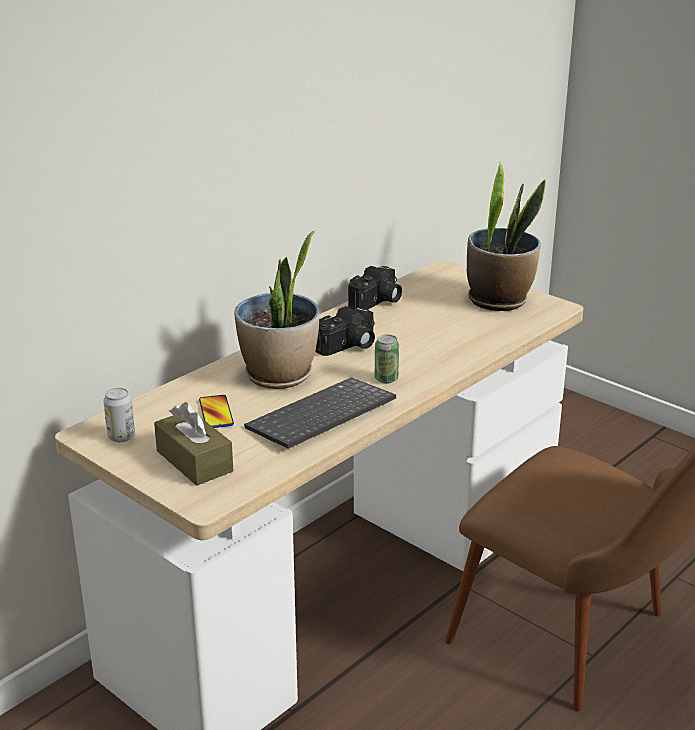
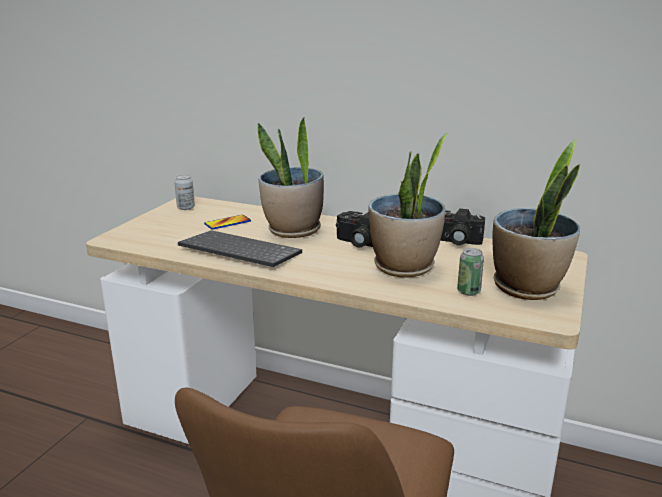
camera: 70 degrees right, 5 degrees down
(194, 461) = (162, 228): brown tissue box -> none
(386, 379) = (314, 263): can -> can (468, 291)
(425, 338) = (404, 267): none -> potted plant

